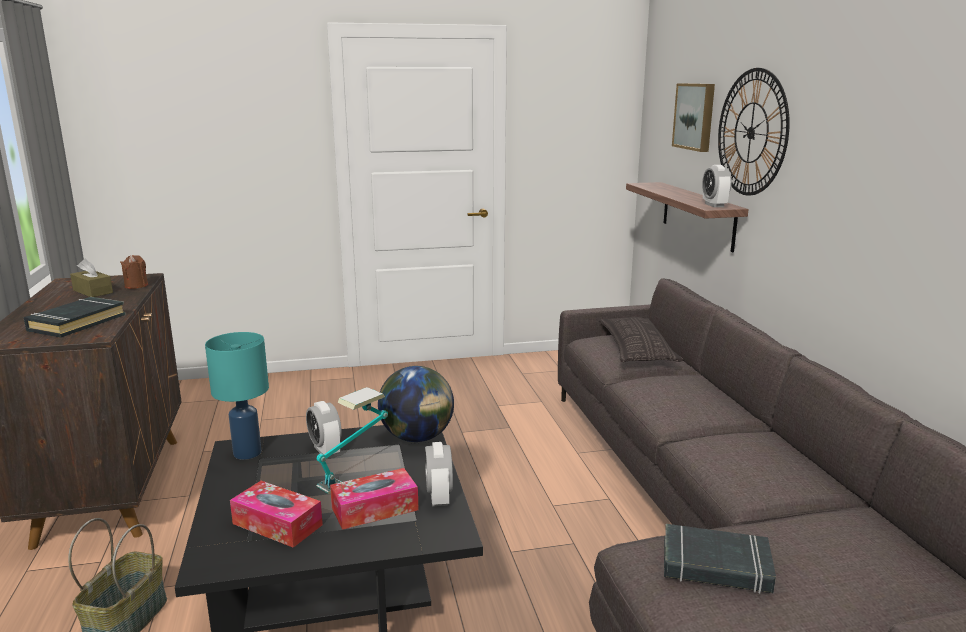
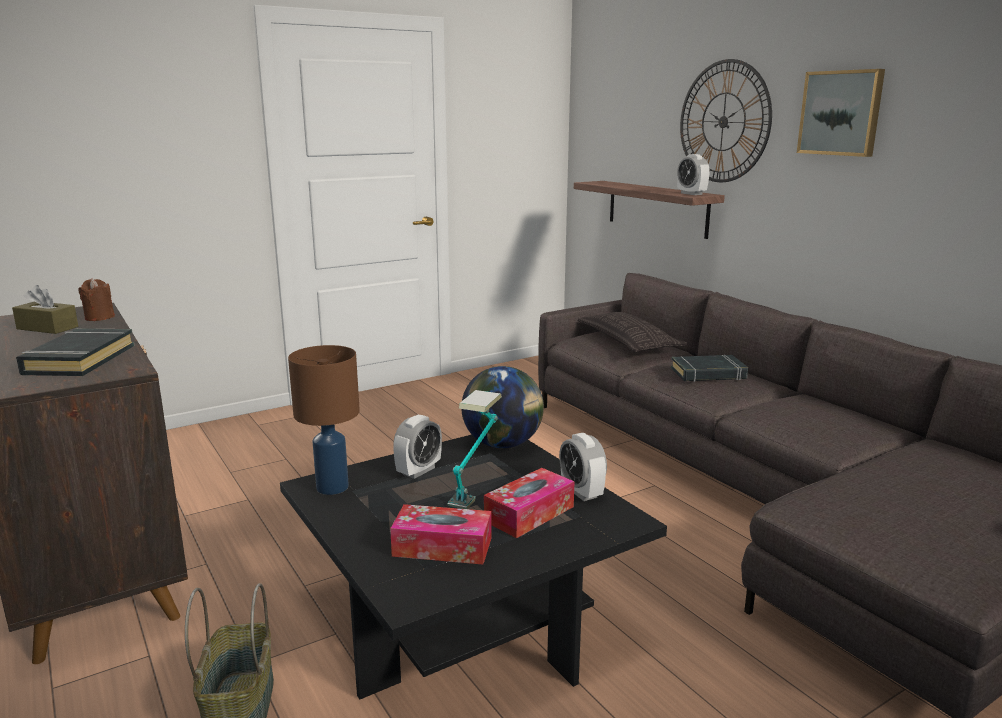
camera: 20 degrees left, 0 degrees up
(246, 453) = (331, 487): turquoise table lamp -> brown table lamp
(325, 450) = (419, 471): alarm clock -> alarm clock turned 90 degrees counterclockwise
(695, 116) = (647, 111): picture -> picture (841, 113)
(716, 566) = (873, 501): black book -> black book (708, 374)

